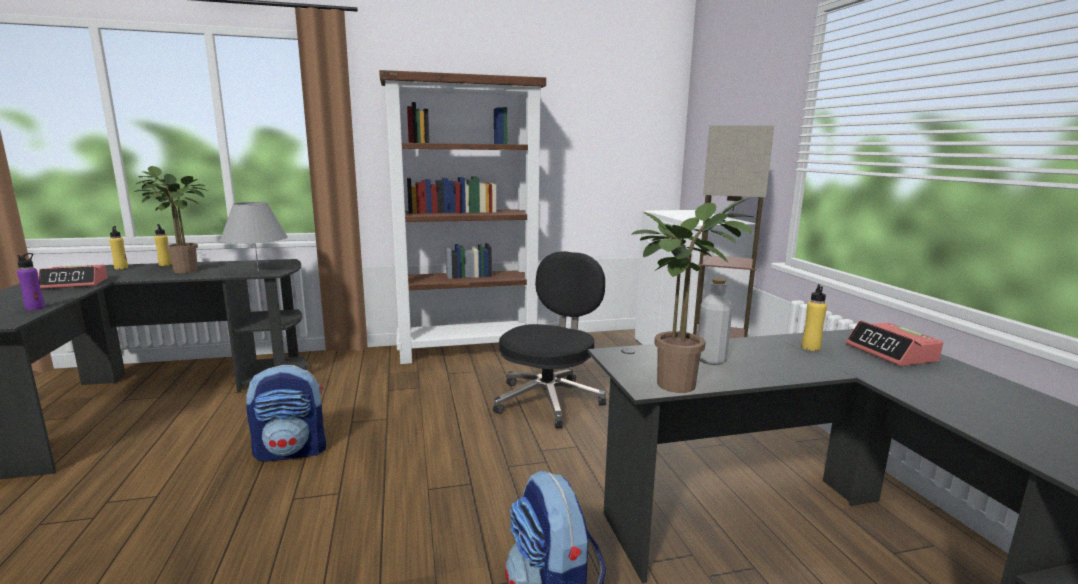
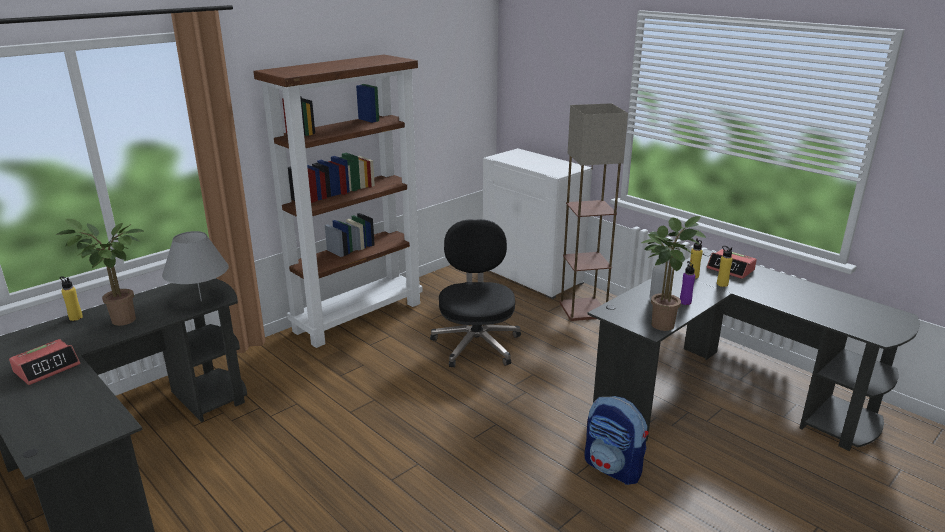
camera: 30 degrees left, 10 degrees up
(35, 308) = (97, 404): purple bottle -> purple bottle (685, 302)
(121, 268) = (36, 335): yellow bottle -> yellow bottle (722, 284)
(292, 451) = (338, 450): backpack -> none

